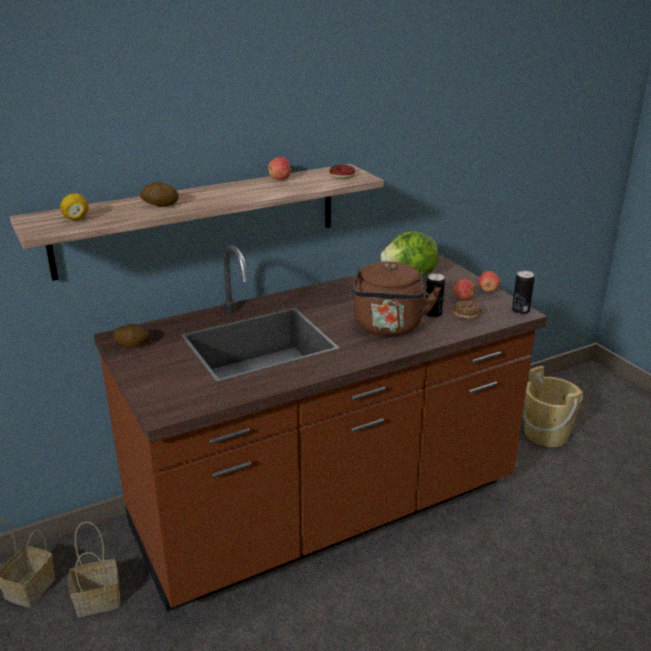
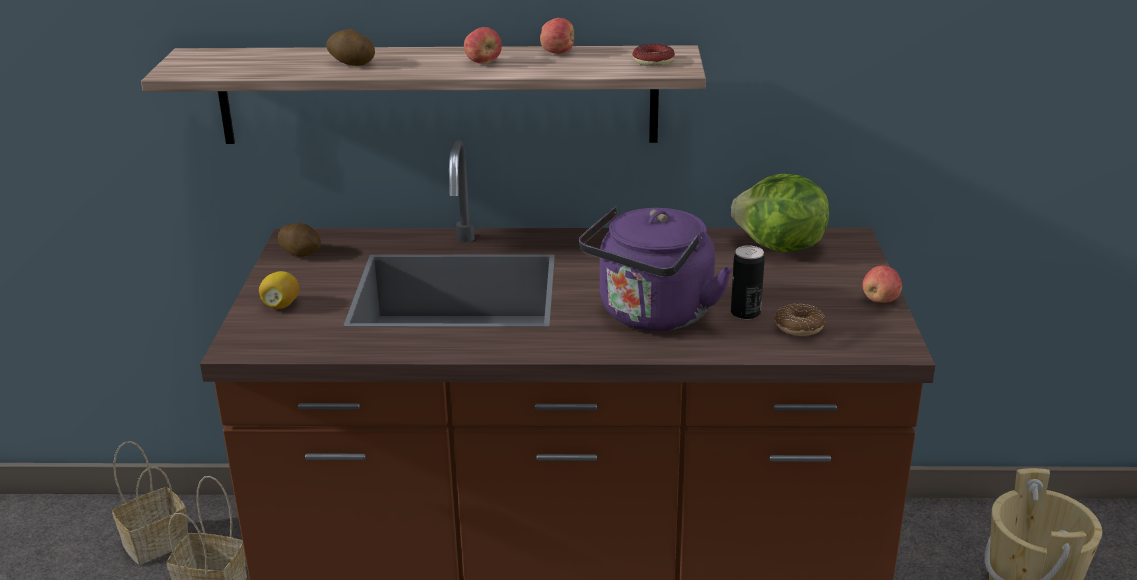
camera: 30 degrees right, 0 degrees up
(76, 218) = (234, 63): lemon -> lemon (281, 305)
(388, 327) = (652, 316): brown kettle -> purple kettle
(463, 299) = (821, 303): apple -> apple (483, 62)
(520, 310) = (897, 345): can -> none

